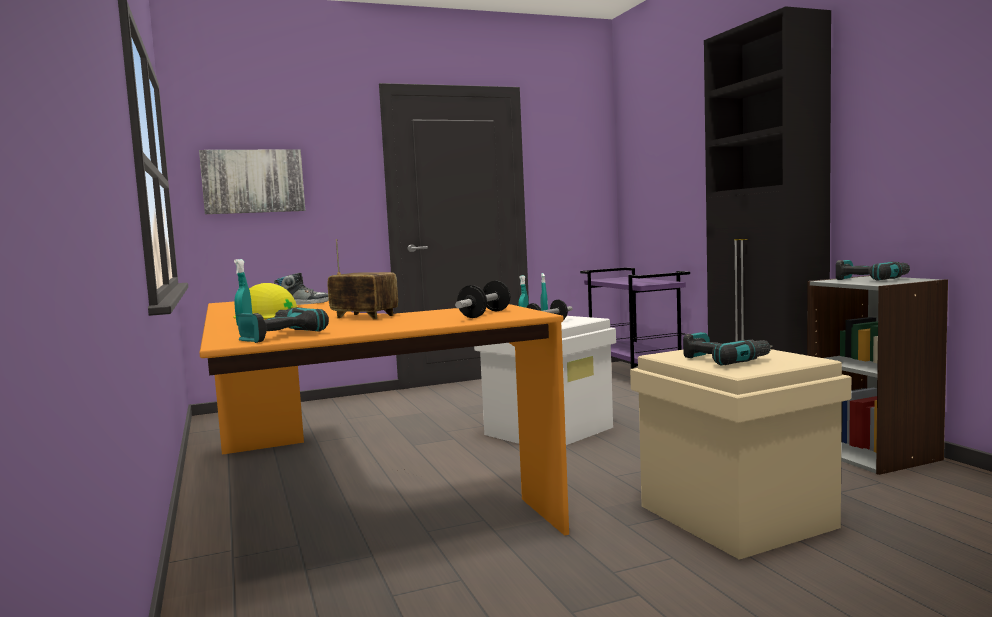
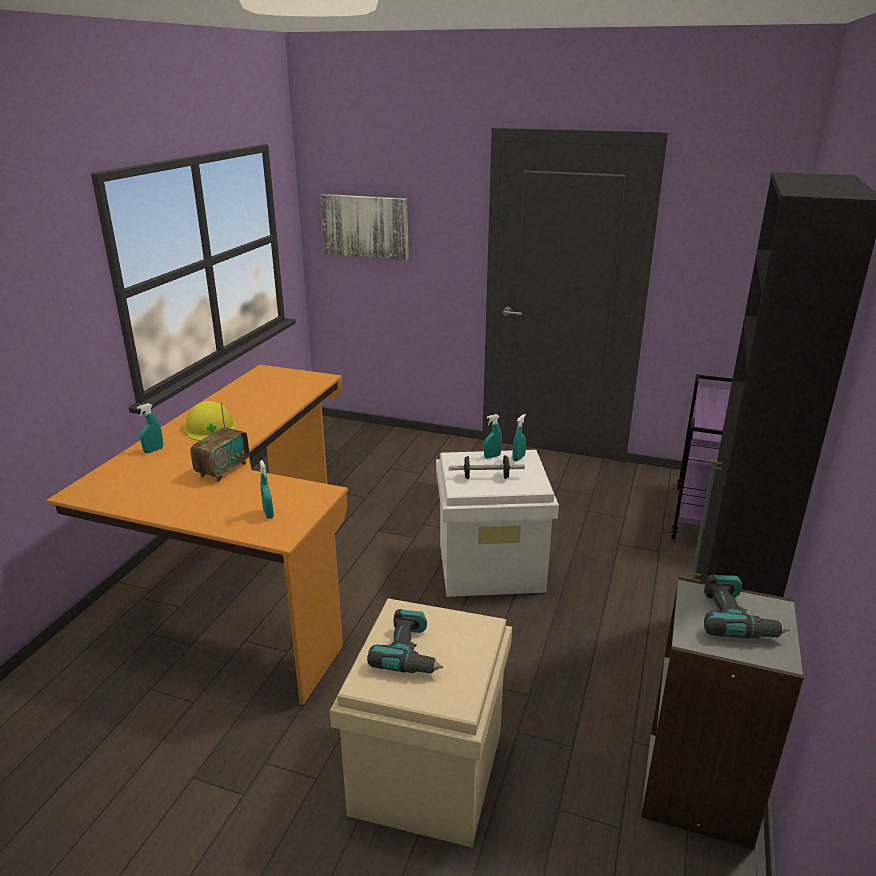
camera: 40 degrees right, 20 degrees up
(277, 336) = (115, 490): power drill -> none
(303, 304) = (279, 403): shoe -> none
(364, 317) = (223, 470): radio -> radio turned 45 degrees clockwise
(485, 314) = (268, 514): dumbbell -> turquoise spray bottle

